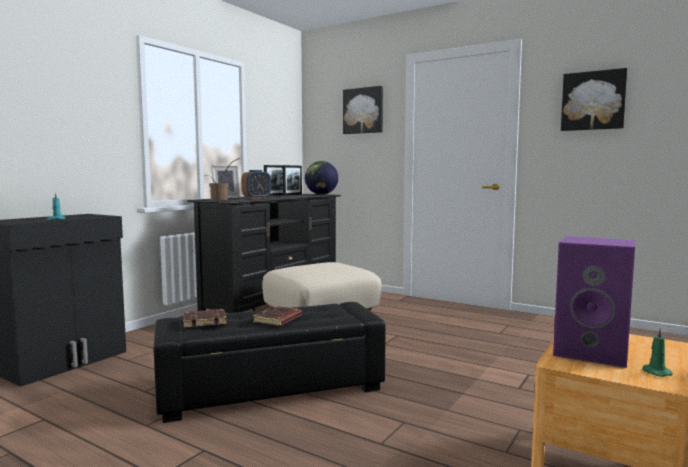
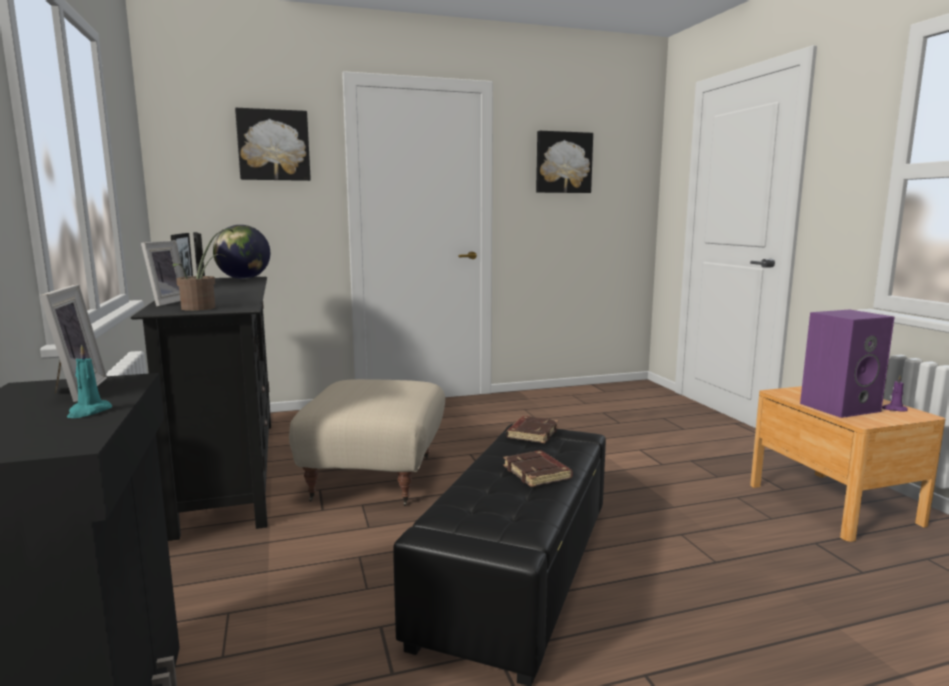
camera: 50 degrees left, 5 degrees up
(82, 216) = (73, 391): none -> picture frame
(205, 321) = (481, 512): brown book -> brown book (532, 433)
(256, 198) = (229, 297): alarm clock -> none
(655, 372) = (893, 409): green candle -> purple candle

